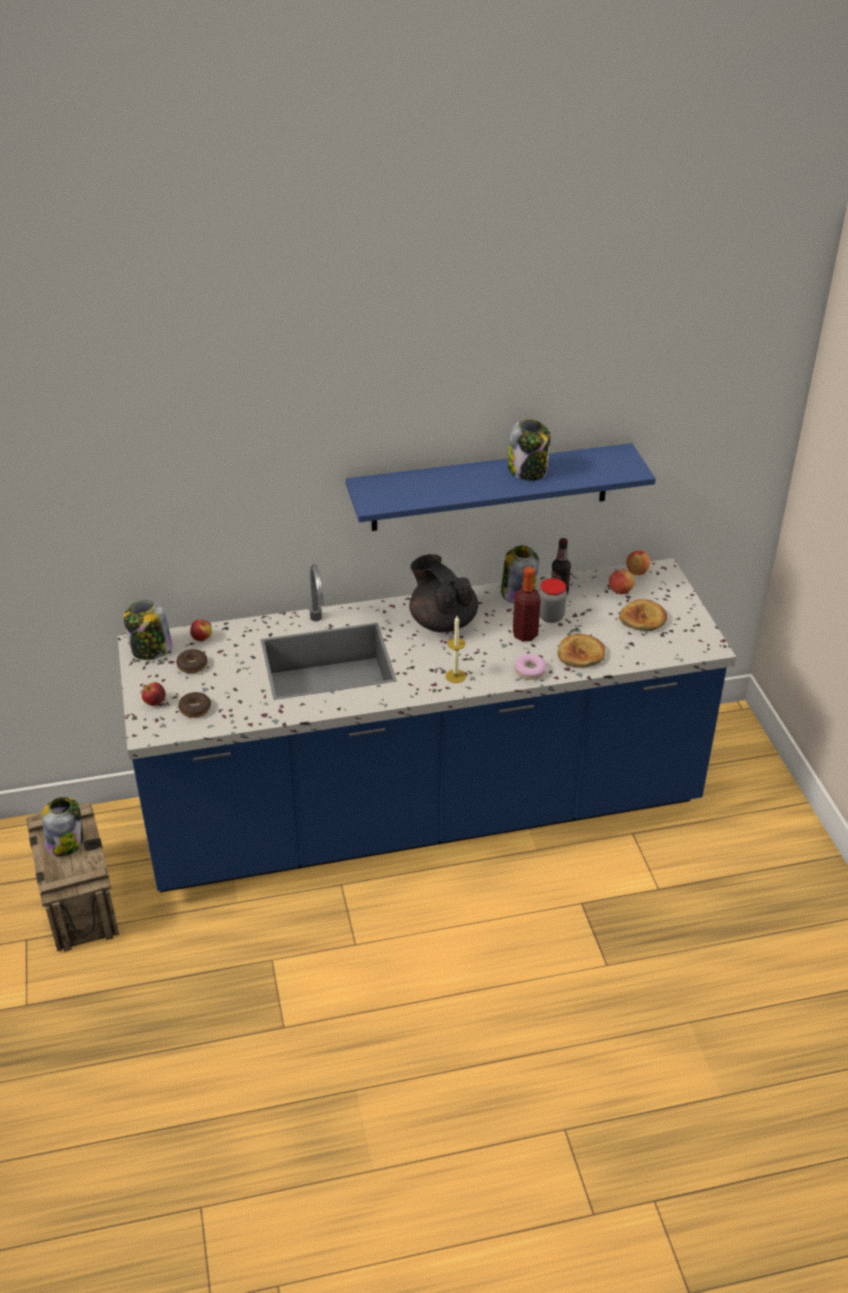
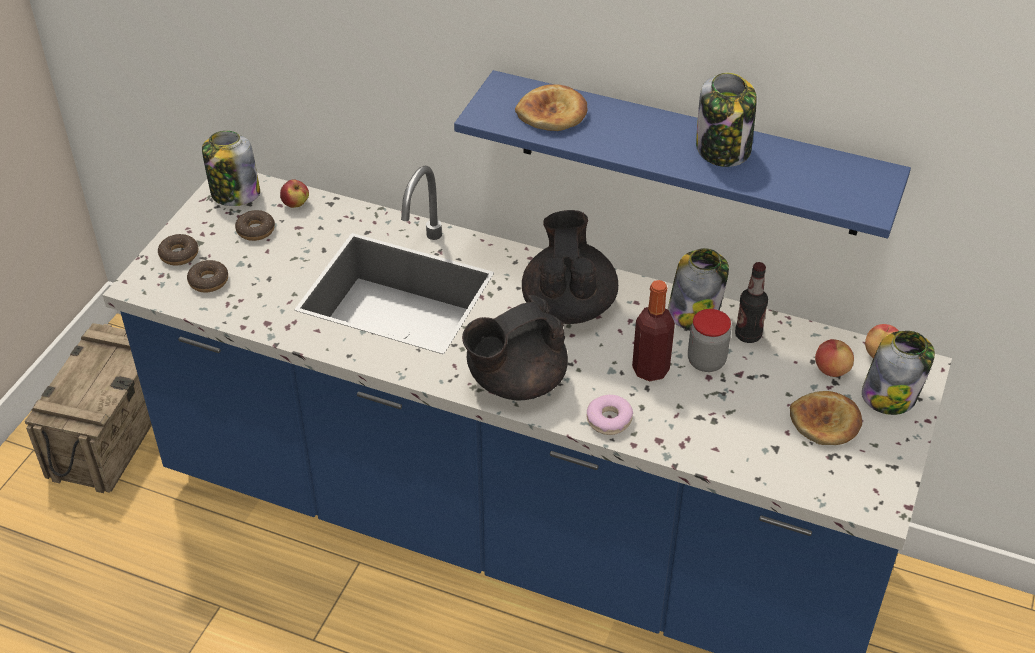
camera: 35 degrees right, 5 degrees up
(65, 842) = (100, 368): jar -> jar (890, 395)
(155, 702) = (179, 254): apple -> donut
(455, 676) = (515, 382): candle -> black teapot
(581, 654) = (695, 429): bread -> bread (552, 113)

